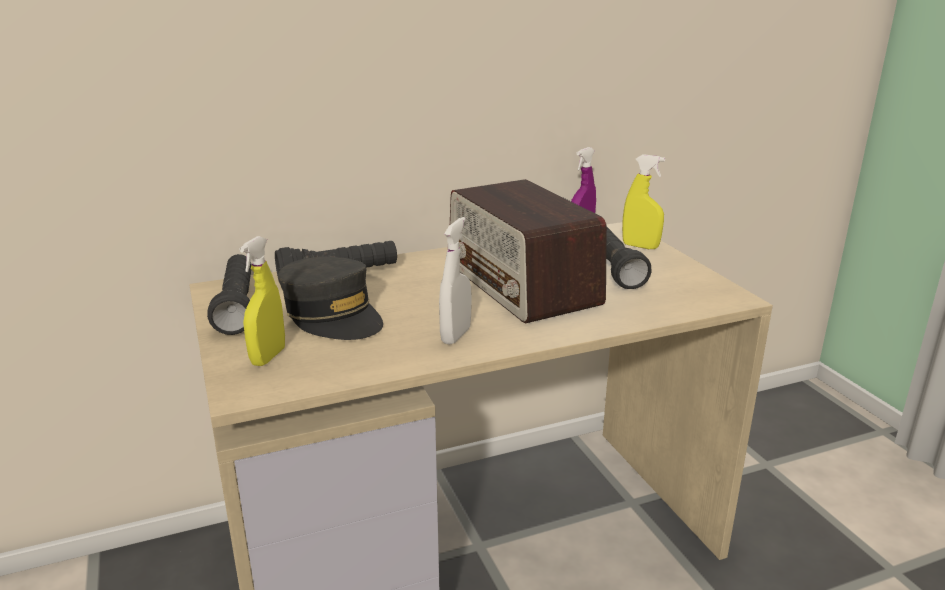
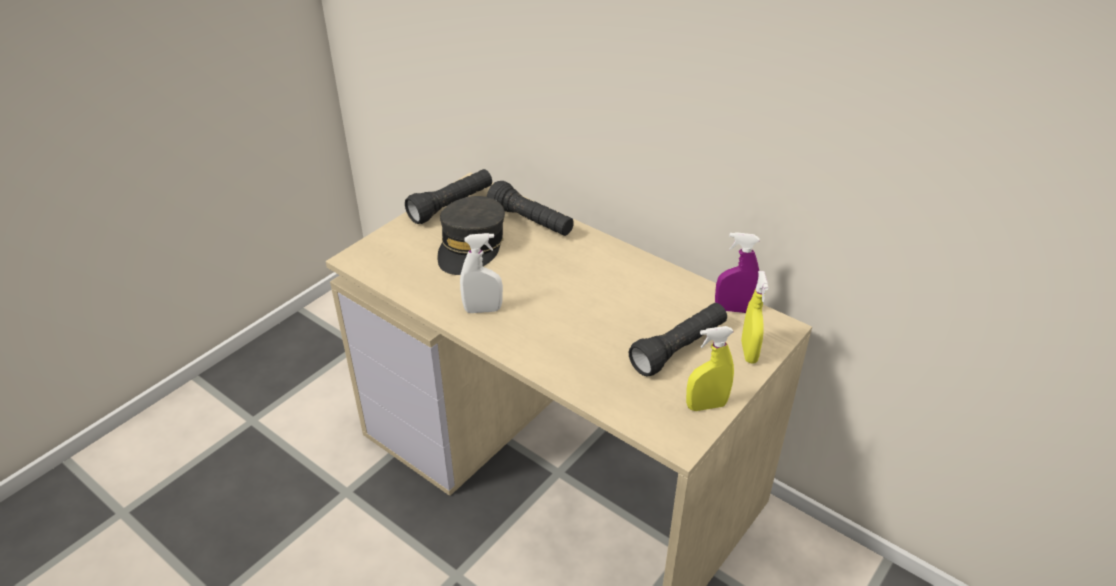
camera: 60 degrees right, 15 degrees up
(268, 357) = (399, 248): yellow spray bottle -> yellow spray bottle (706, 405)
(522, 284) = (596, 310): radio -> none

